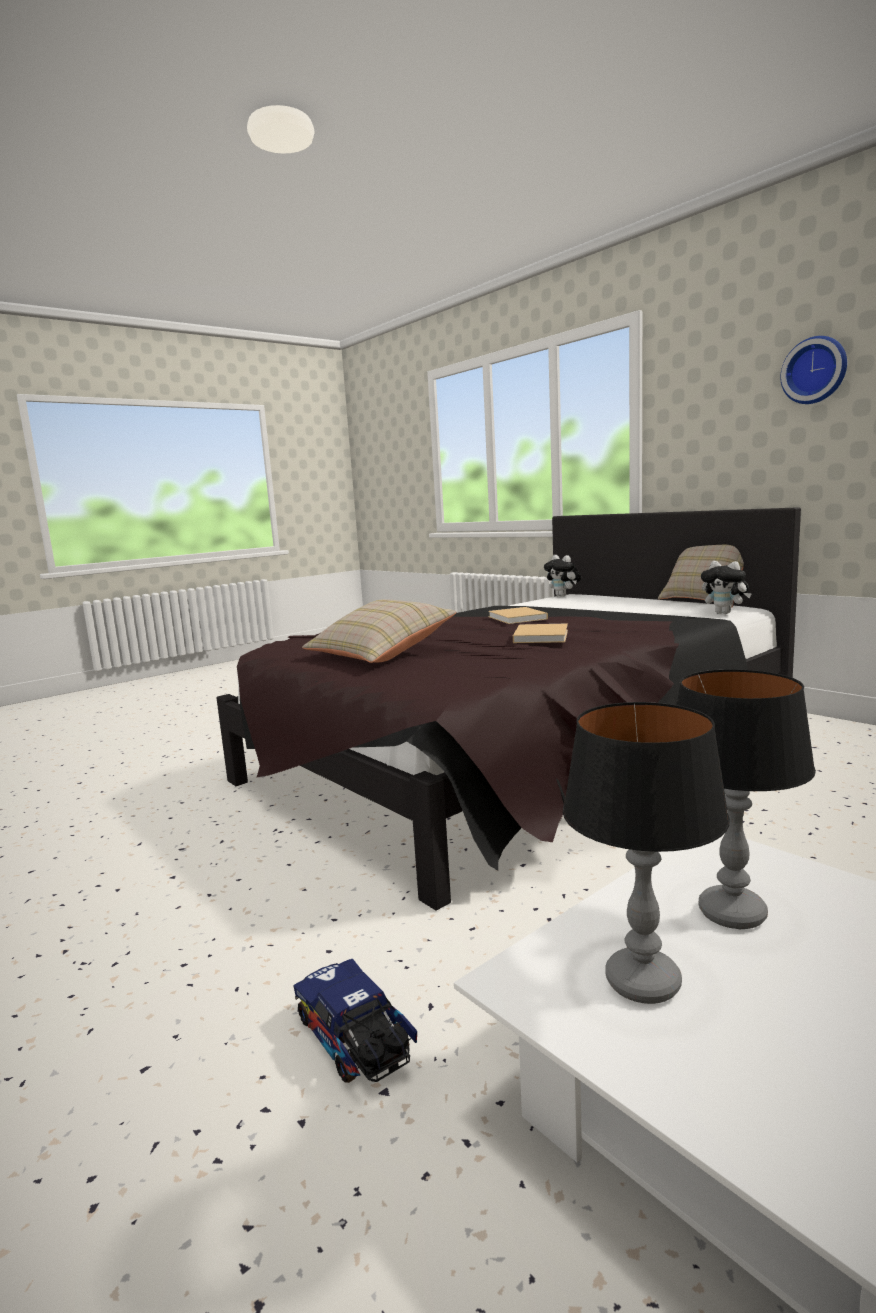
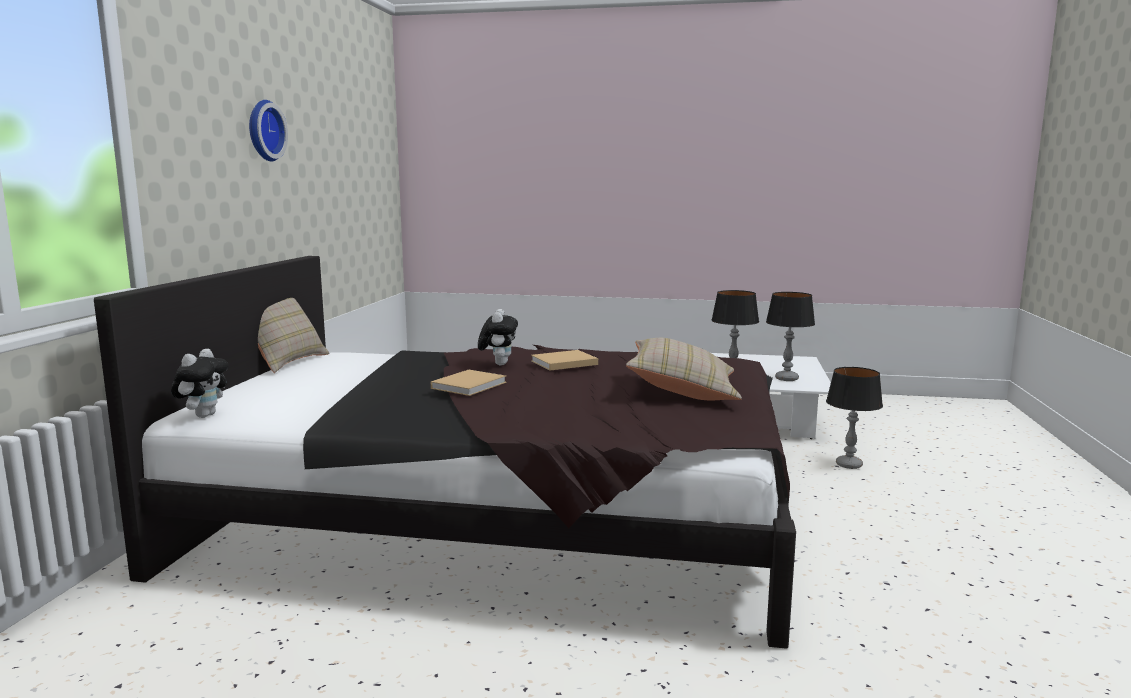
camera: 130 degrees left, 0 degrees up
(356, 1042) = (849, 465): toy truck -> table lamp
(725, 613) = (362, 353): plush toy -> plush toy (498, 364)

